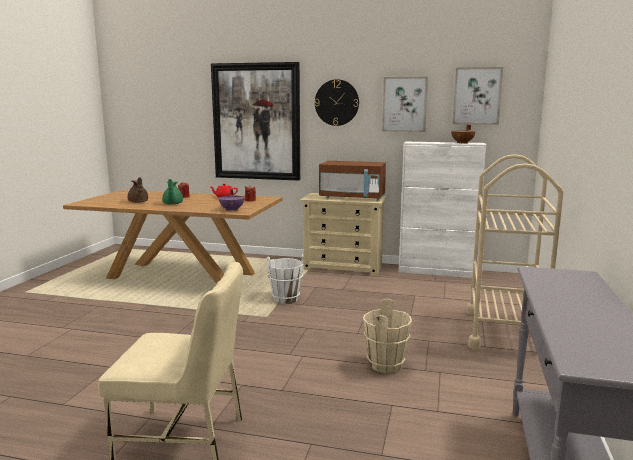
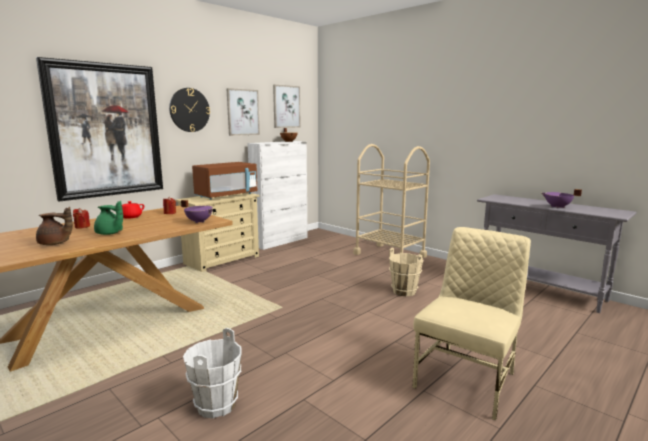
camera: 60 degrees left, 0 degrees up
(285, 299) = (254, 293): white bucket -> white bucket (215, 405)
(563, 315) = (557, 207): none -> purple cooking pot

